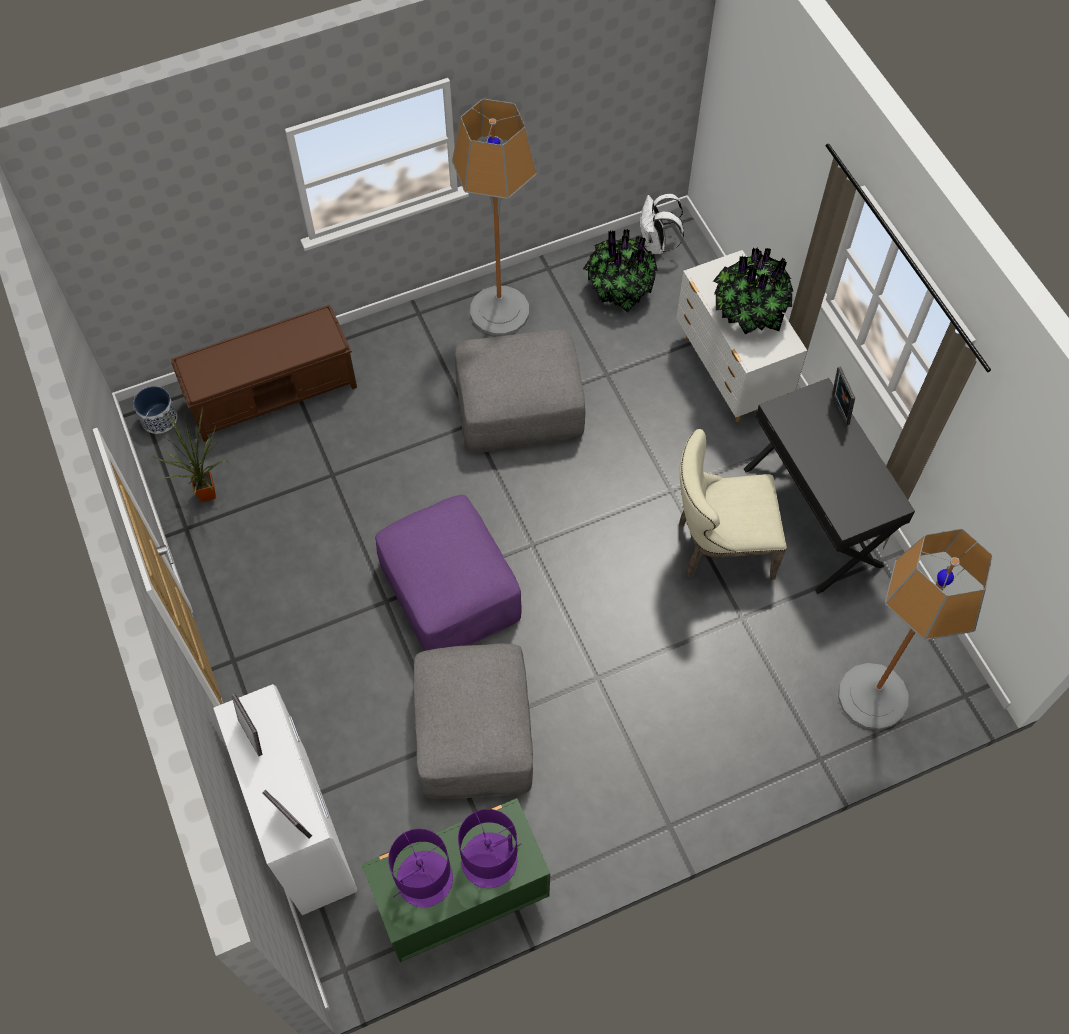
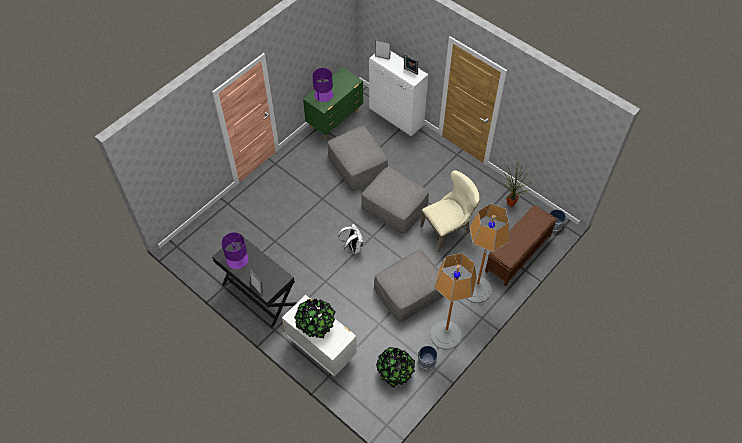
camera: 155 degrees right, 5 degrees down
(424, 879) = (341, 84): purple table lamp -> purple table lamp (237, 259)
(449, 589) = (394, 207): purple ottoman -> grey ottoman
(555, 286) = (427, 360): none -> planter
(655, 245) = (389, 408): white backpack -> white backpack (353, 247)
(718, 547) = (295, 265): beige chair -> beige chair (448, 229)
(872, 697) = (213, 232): floor lamp -> floor lamp (476, 289)

